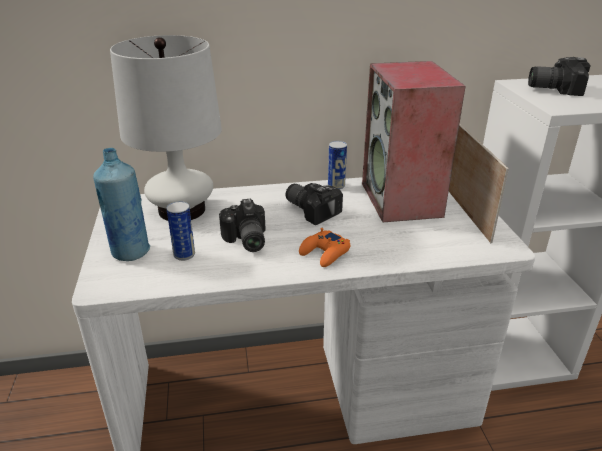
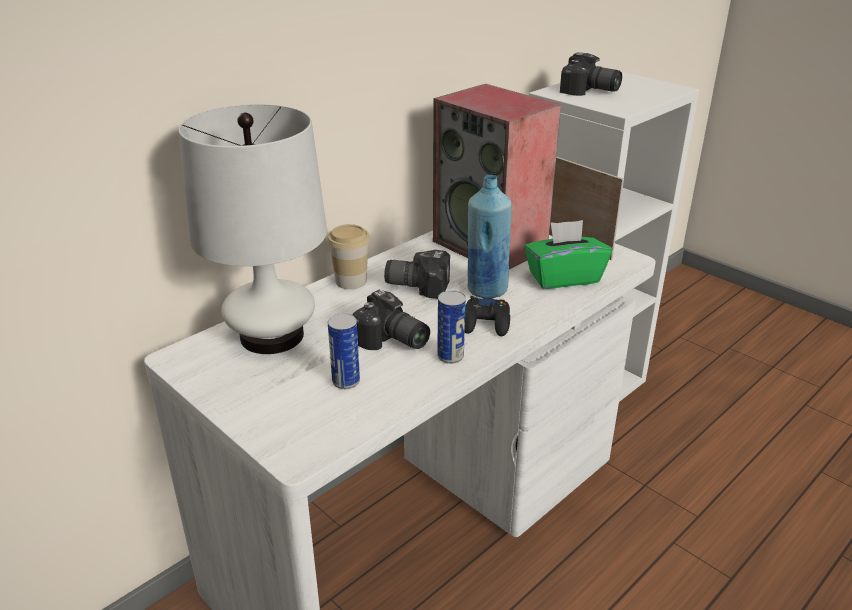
camera: 35 degrees left, 0 degrees up
(130, 252) = (277, 404): blue bottle -> blue bottle (486, 290)
(272, 192) = (351, 281): none -> cup
(325, 253) = (486, 323): orange game controller -> black game controller
(336, 186) = (410, 252): can -> can (450, 356)
(430, 242) = (563, 277): none -> green tissue box
(553, 89) = (589, 91): camera -> camera turned 120 degrees counterclockwise

